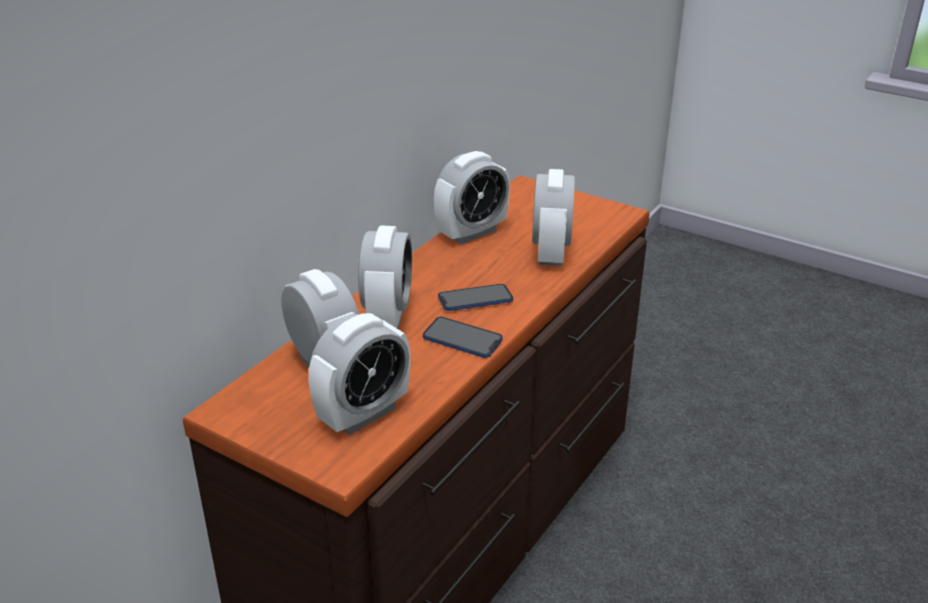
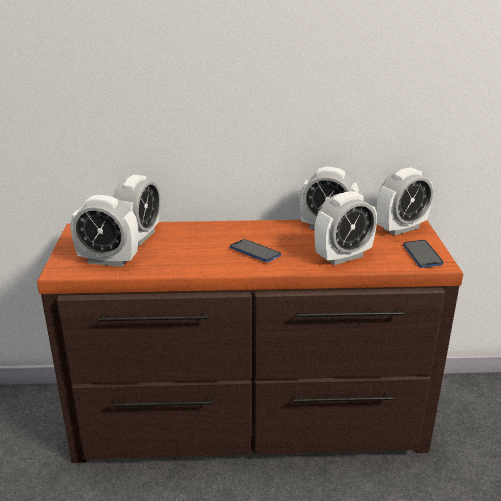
camera: 55 degrees right, 5 degrees down
(388, 317) = (204, 236): alarm clock -> alarm clock (401, 228)
(462, 339) = (208, 262): phone -> phone (422, 255)

